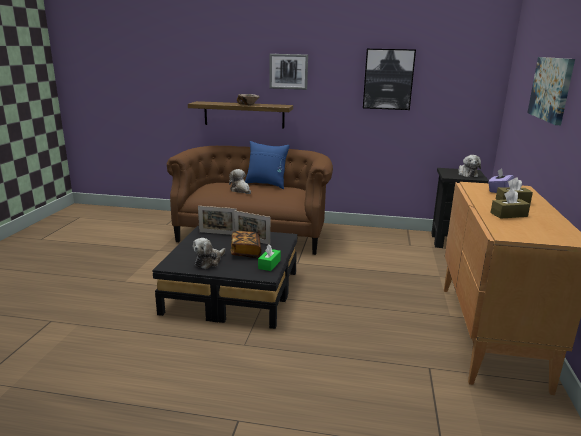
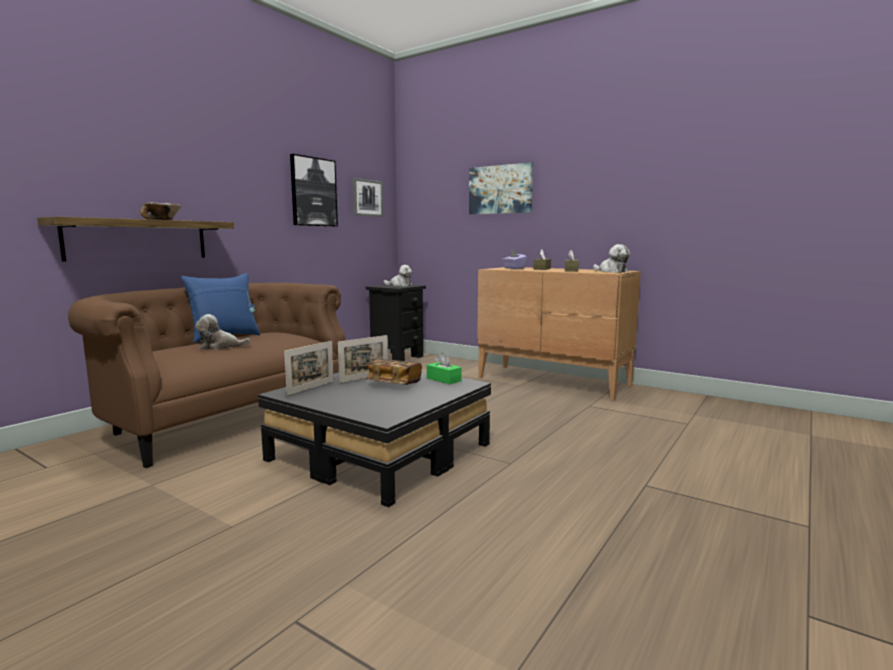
camera: 65 degrees left, 10 degrees down
(209, 262) = (401, 400): plush toy -> plush toy (611, 271)
(288, 71) = (202, 174): picture -> picture (367, 198)

